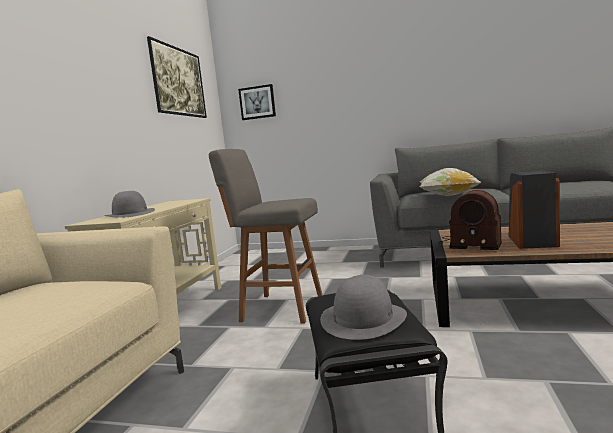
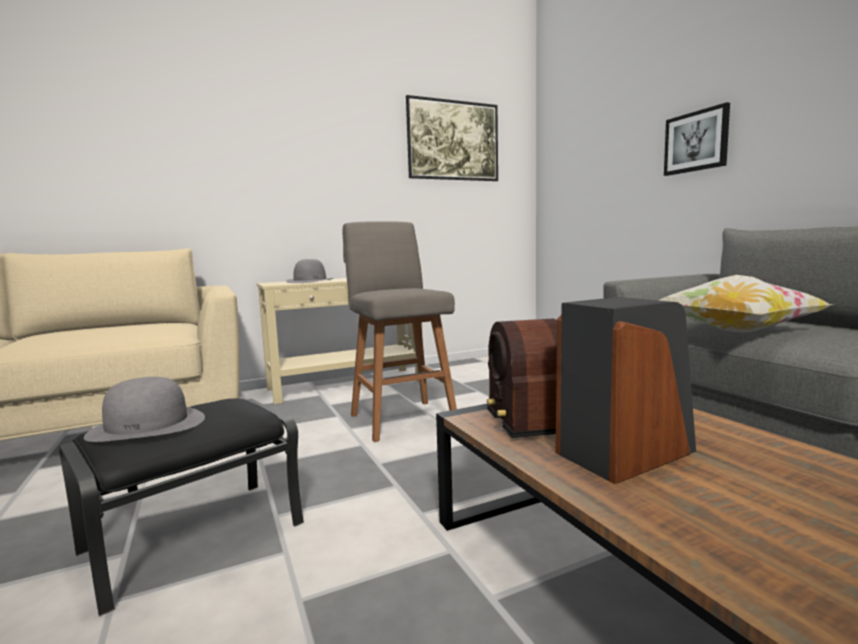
camera: 50 degrees right, 0 degrees up
(257, 102) = (570, 157): picture -> picture (696, 141)

